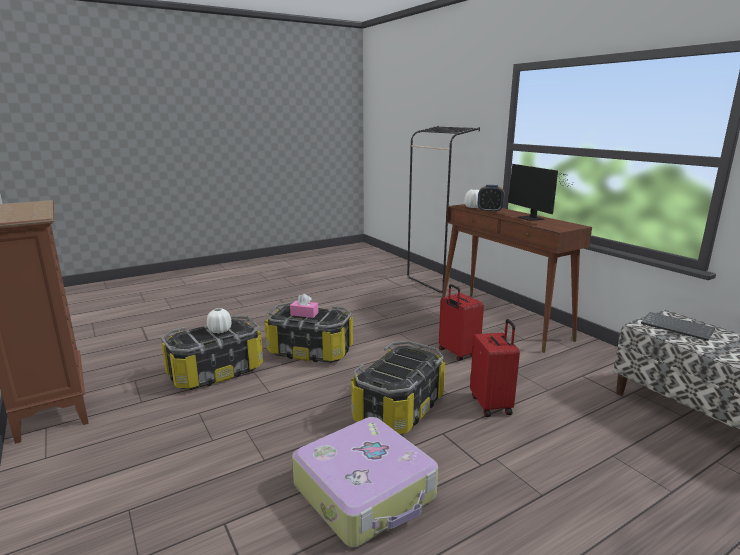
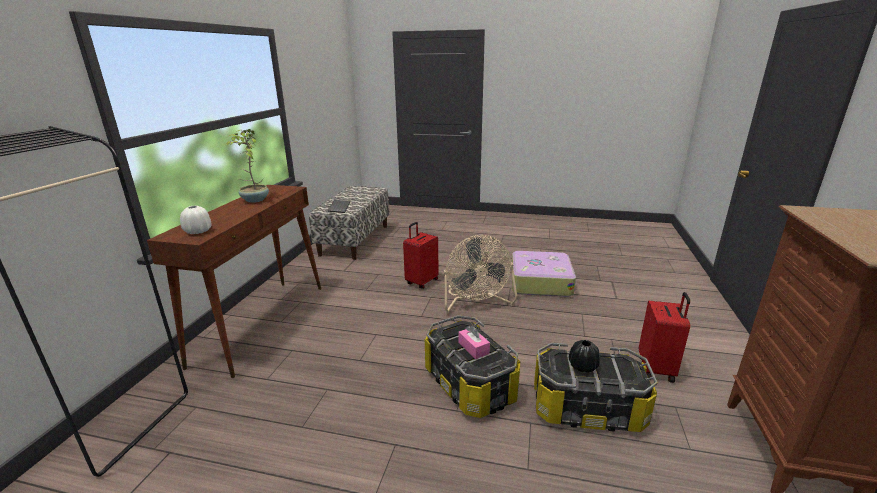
camera: 135 degrees left, 5 degrees up
(220, 330) = (582, 366): white vase -> black vase
(399, 409) = (473, 302): storage box -> beige fan
(457, 353) = (366, 315): red suitcase -> red suitcase (657, 369)
(489, 211) = (223, 219): alarm clock -> none
(532, 219) = (254, 200): monitor -> potted plant

